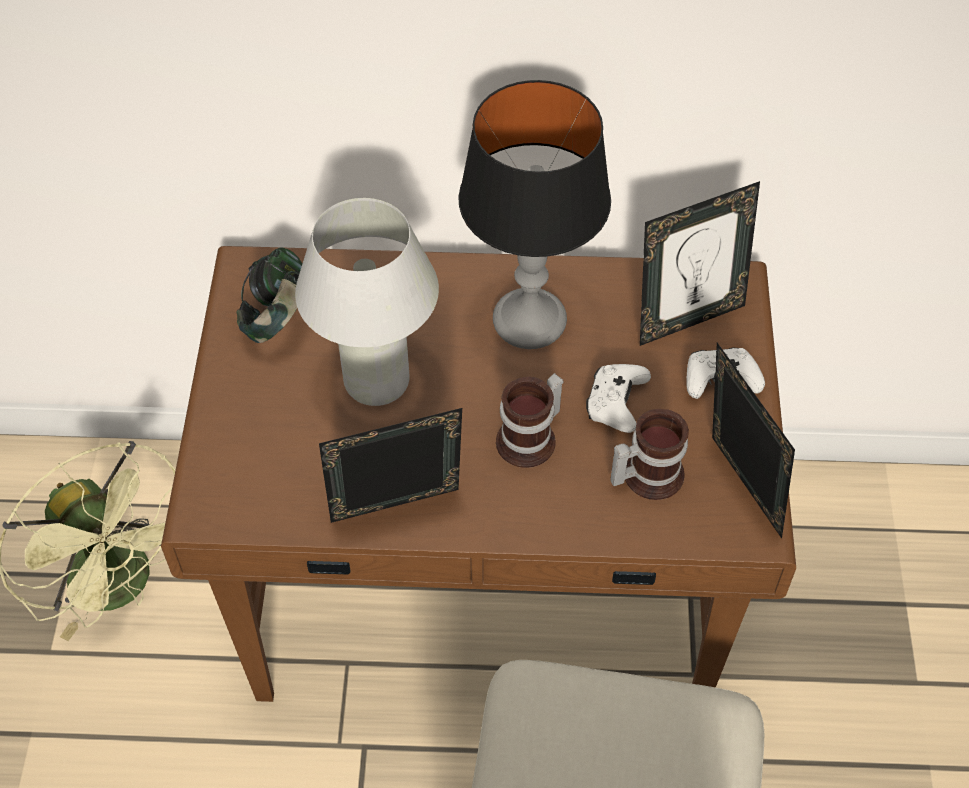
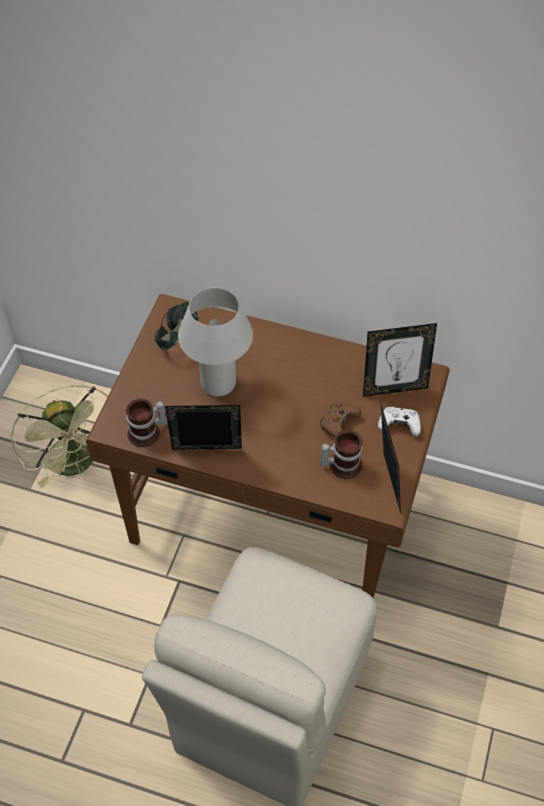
camera: 15 degrees right, 0 degrees up
(530, 321) = (308, 370): table lamp -> none
(532, 440) = (288, 432): mug -> mug (147, 433)
(615, 404) = (338, 424): white game controller -> brown game controller

